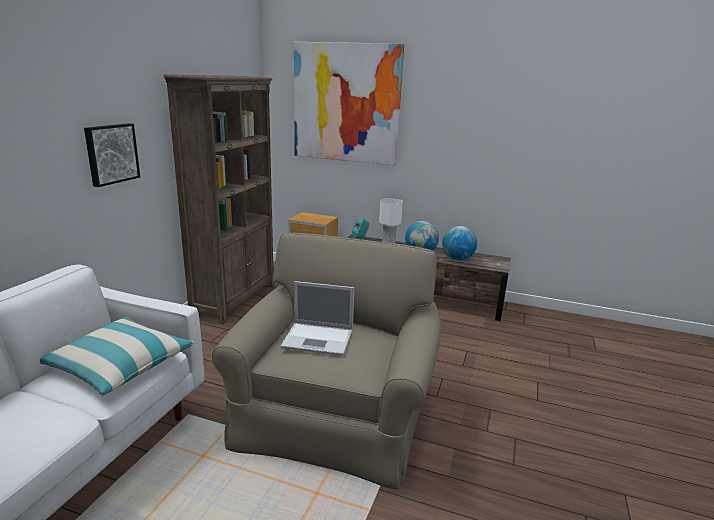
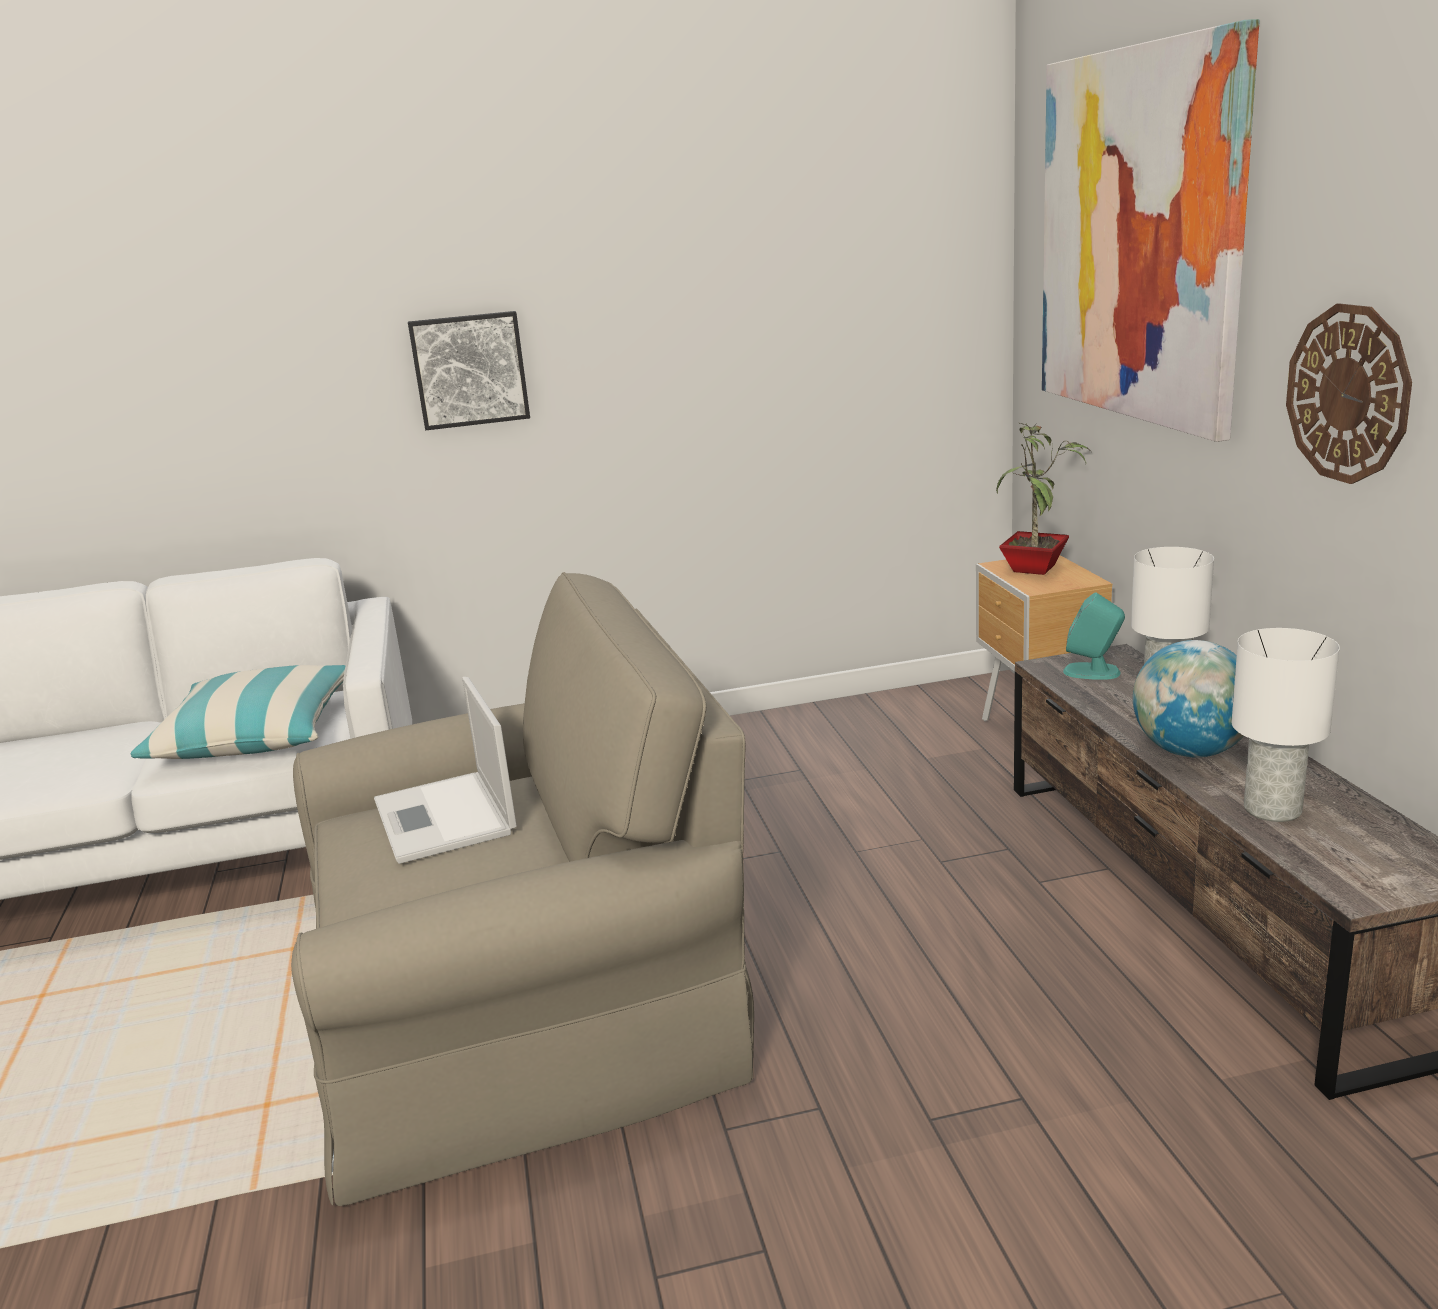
camera: 60 degrees right, 0 degrees up
(235, 299) = (788, 728): brown bookcase -> none
(310, 217) = (1037, 569): none -> potted plant
(445, 148) = (1348, 393): none -> wall clock
(457, 259) = (1272, 808): globe -> white table lamp

